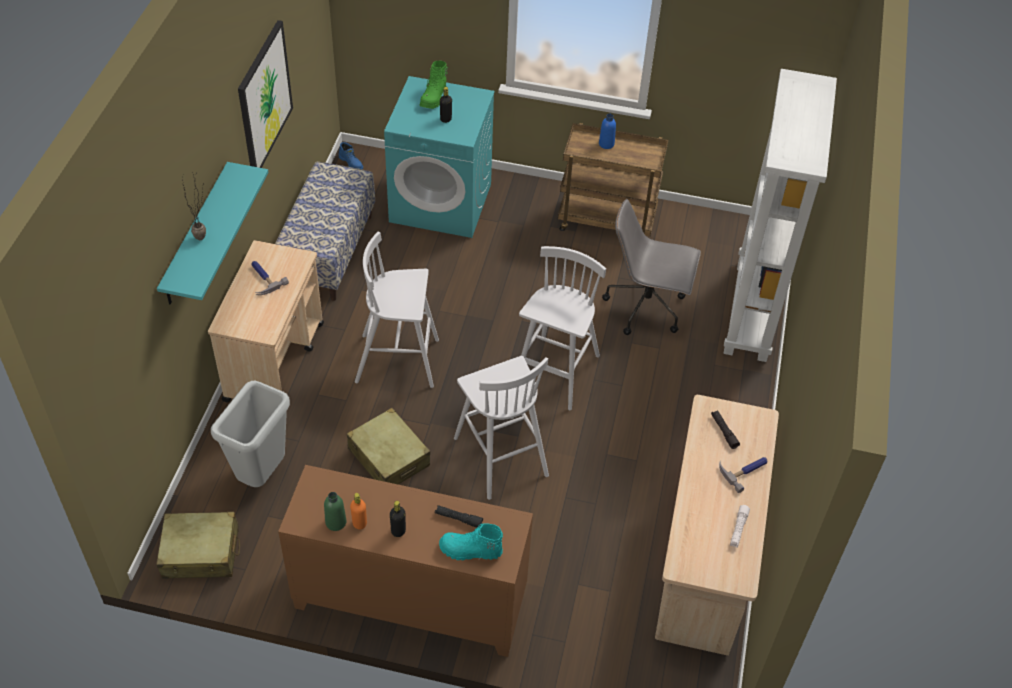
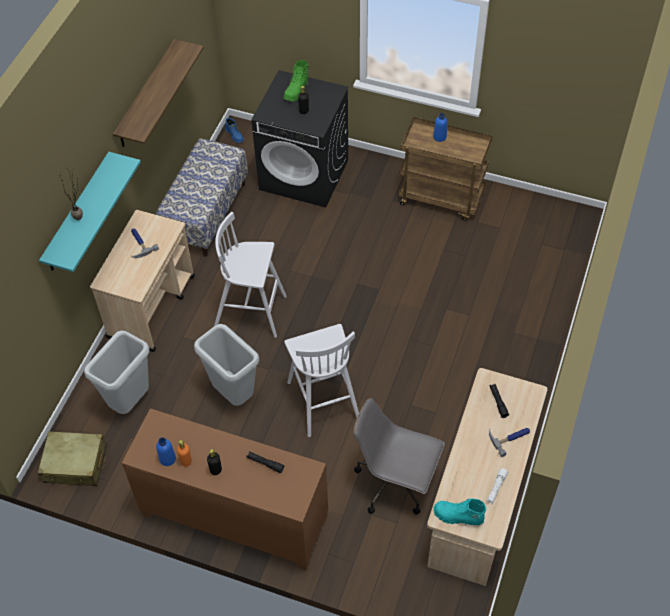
camera: 10 degrees right, 5 degrees up
(264, 98) = (146, 95): picture -> shelf
(336, 522) = (167, 459): green bottle -> blue bottle
(388, 457) = (233, 395): beige suitcase -> grey trash can
(441, 202) = (304, 174): turquoise washing machine -> black washing machine
(470, 551) = (271, 491): turquoise boot -> turquoise boot (458, 516)
(555, 373) = (378, 332): white stool -> none
(647, 307) = (464, 278): grey office chair -> grey office chair (395, 483)
(752, 312) = (554, 287): white bookcase -> none

